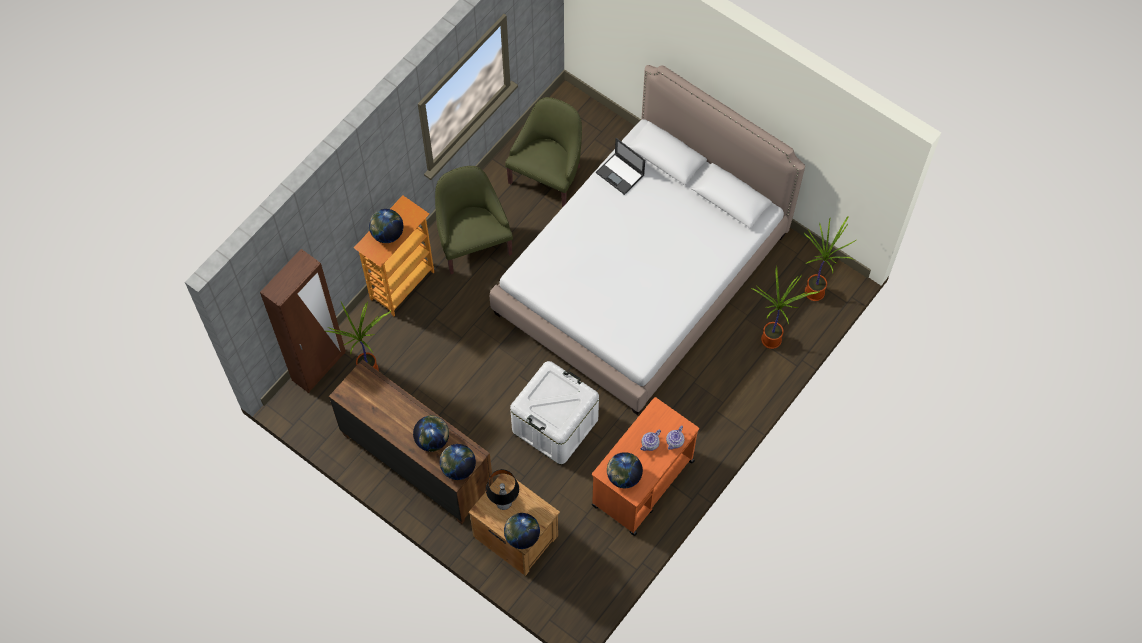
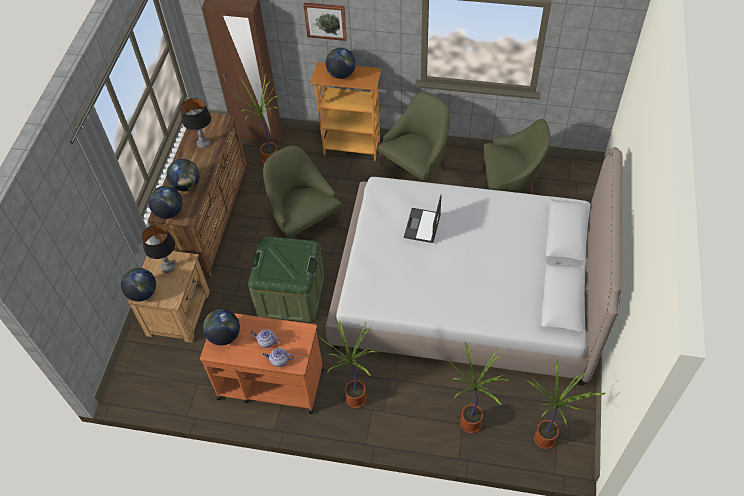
camera: 65 degrees right, 10 degrees down
(352, 207) = (325, 20): none -> picture
(384, 403) = (203, 143): none -> table lamp
(477, 376) = (304, 225): none -> green armchair
(555, 424) = (291, 295): white storage box -> green storage box
(620, 174) = (522, 209): laptop -> laptop (422, 226)
(700, 419) = (356, 400): none -> potted plant

